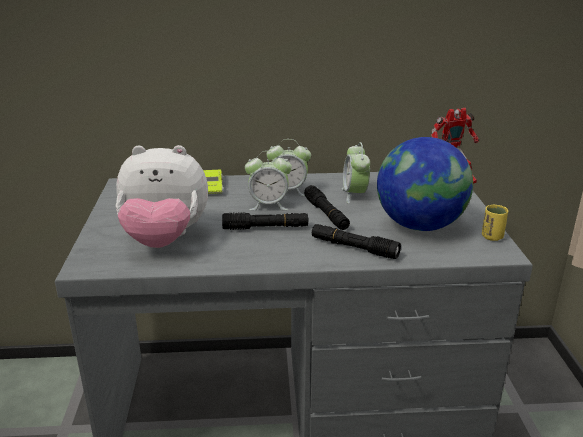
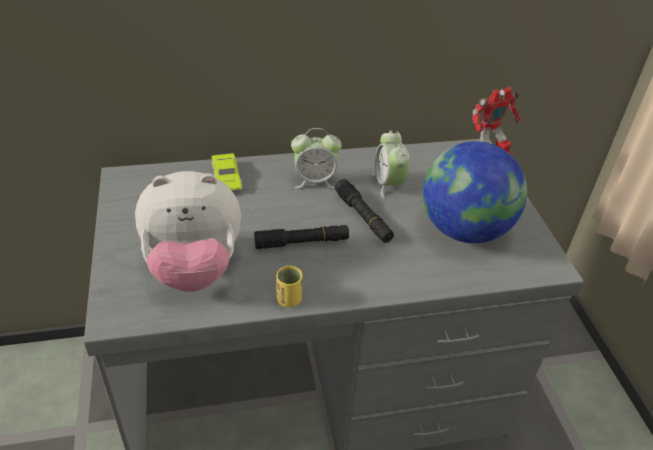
camera: 10 degrees left, 15 degrees up
(268, 205) = (297, 205): alarm clock -> none
(354, 248) = (402, 269): black flashlight -> none
(492, 237) = (539, 243): yellow cup -> yellow cup (289, 299)

